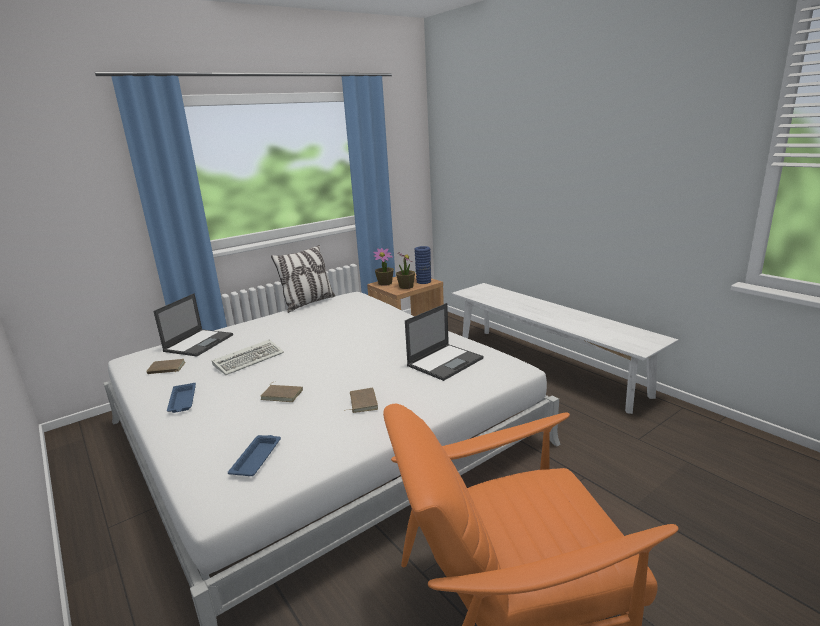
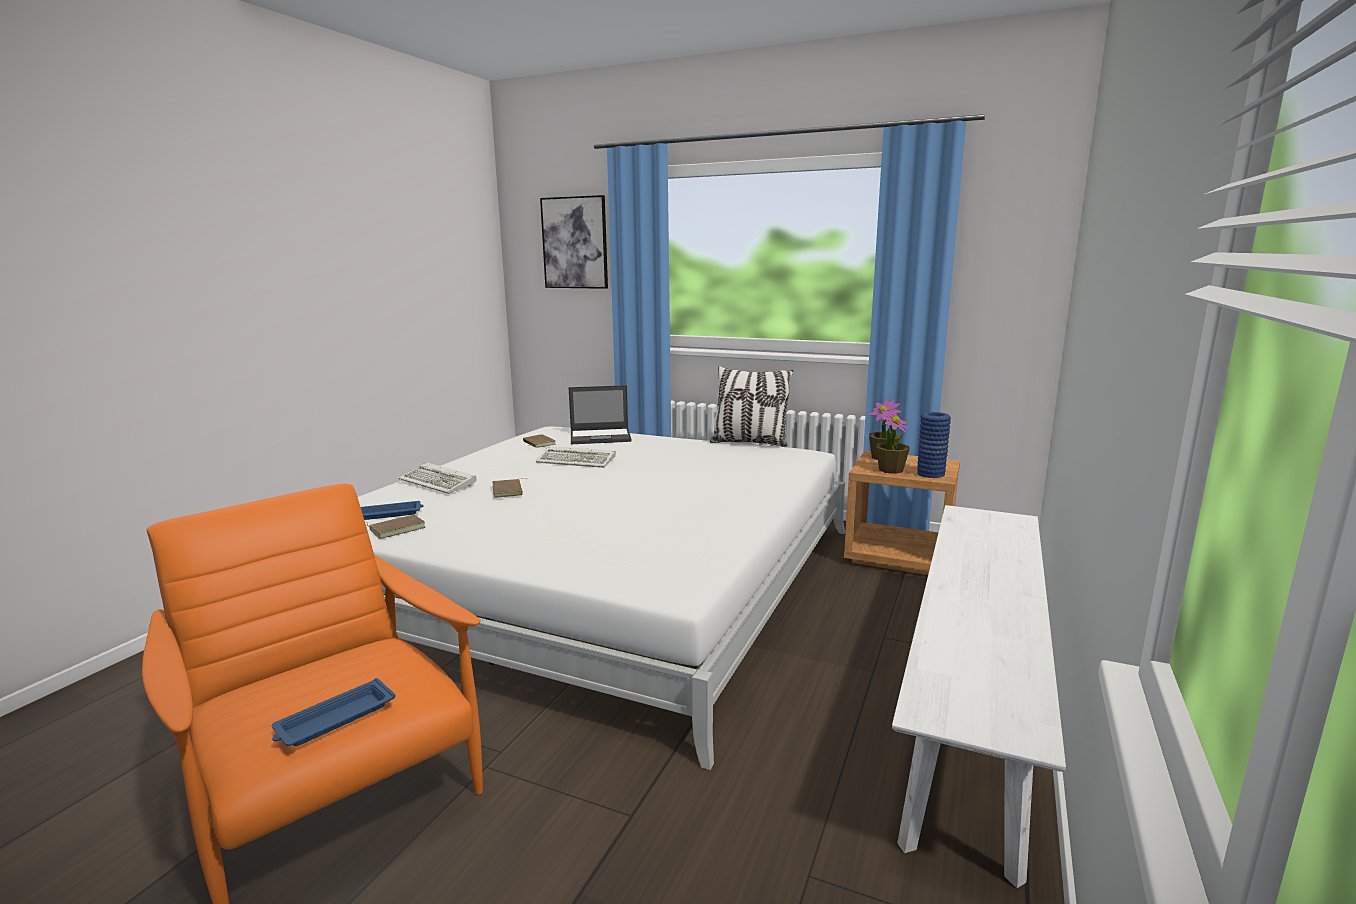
camera: 60 degrees right, 5 degrees down
(74, 172) = (575, 243): none -> picture
(182, 401) = (479, 464): blue tray -> blue tray (334, 720)
(206, 425) = (439, 482): none -> keyboard
(362, 402) = (514, 526): brown book -> brown book (397, 529)
(445, 362) = (656, 544): laptop -> none

